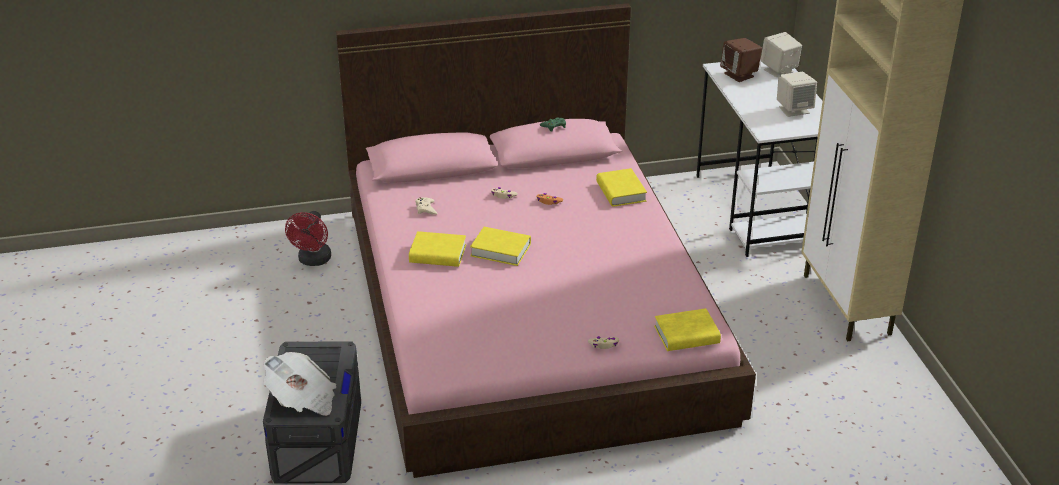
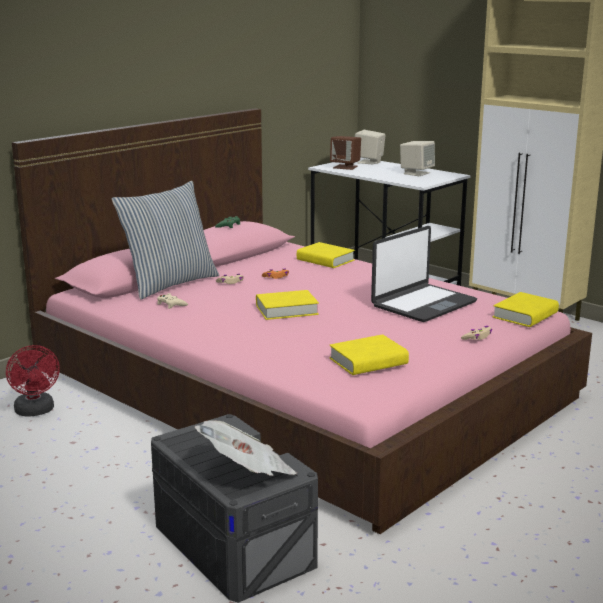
camera: 35 degrees left, 15 degrees down
(437, 254) = (232, 326): yellow book -> yellow book (368, 361)
(454, 180) = (169, 284): none -> pillow
(621, 285) = (423, 304): none -> laptop

